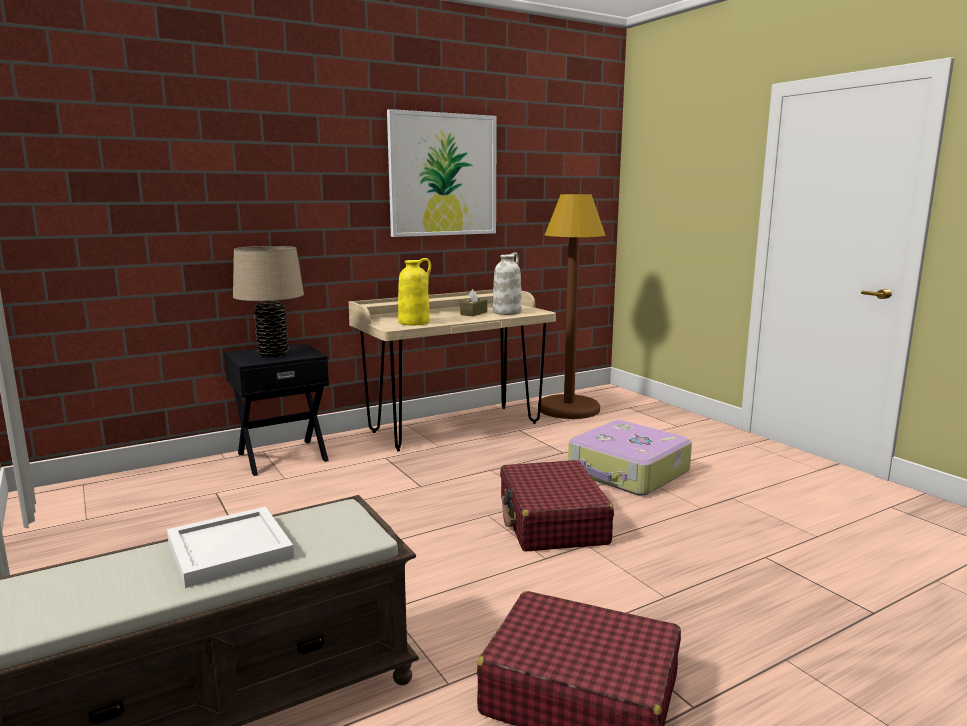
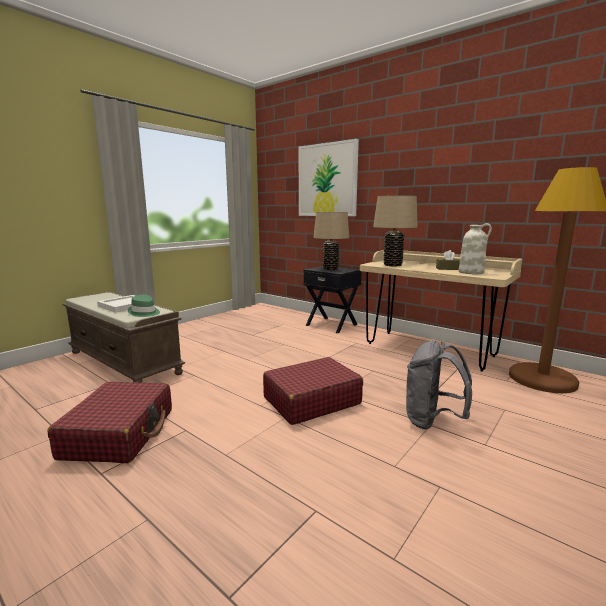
camera: 70 degrees right, 0 degrees up
(338, 525) = (144, 313): none -> green hat
(414, 322) = (392, 265): yellow vase -> beige table lamp
(443, 175) = (468, 164): picture -> picture (327, 180)
(628, 472) = (432, 421): suitcase -> grey backpack

